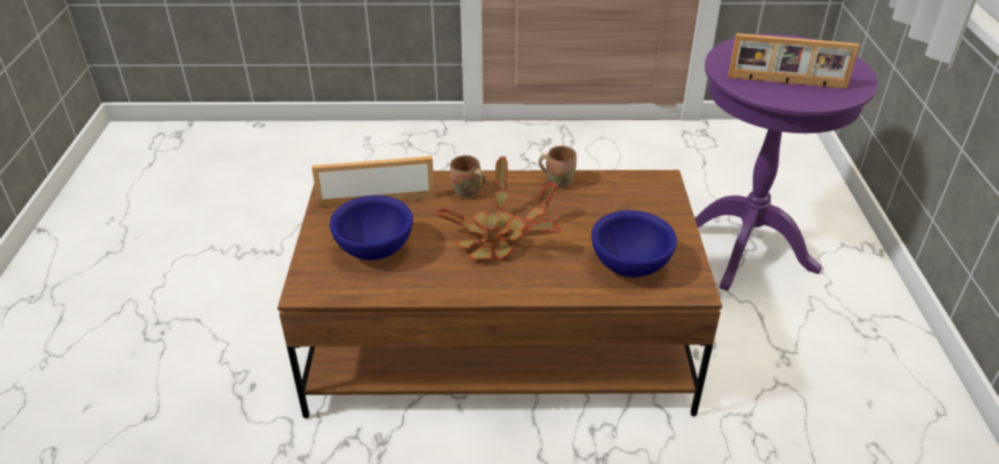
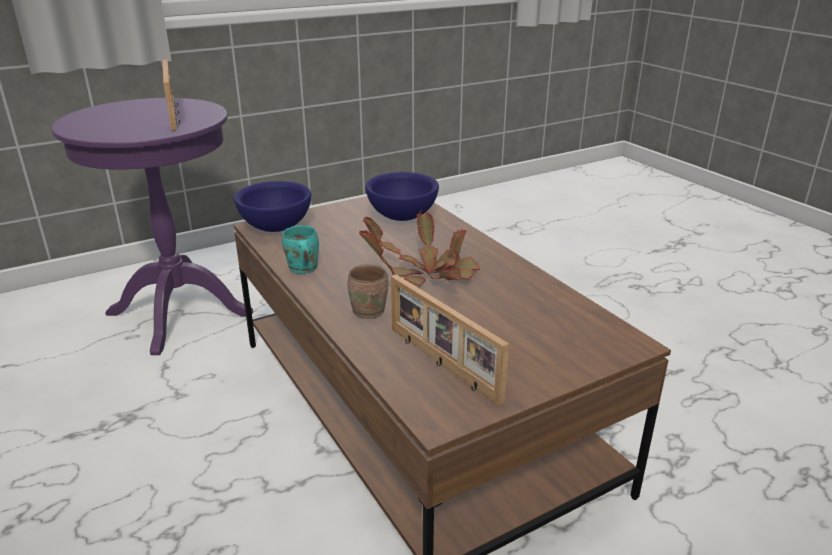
camera: 120 degrees left, 10 degrees down
(374, 250) = (526, 329): blue bowl -> blue bowl (277, 227)
(558, 181) = (302, 269): brown mug -> turquoise mug

